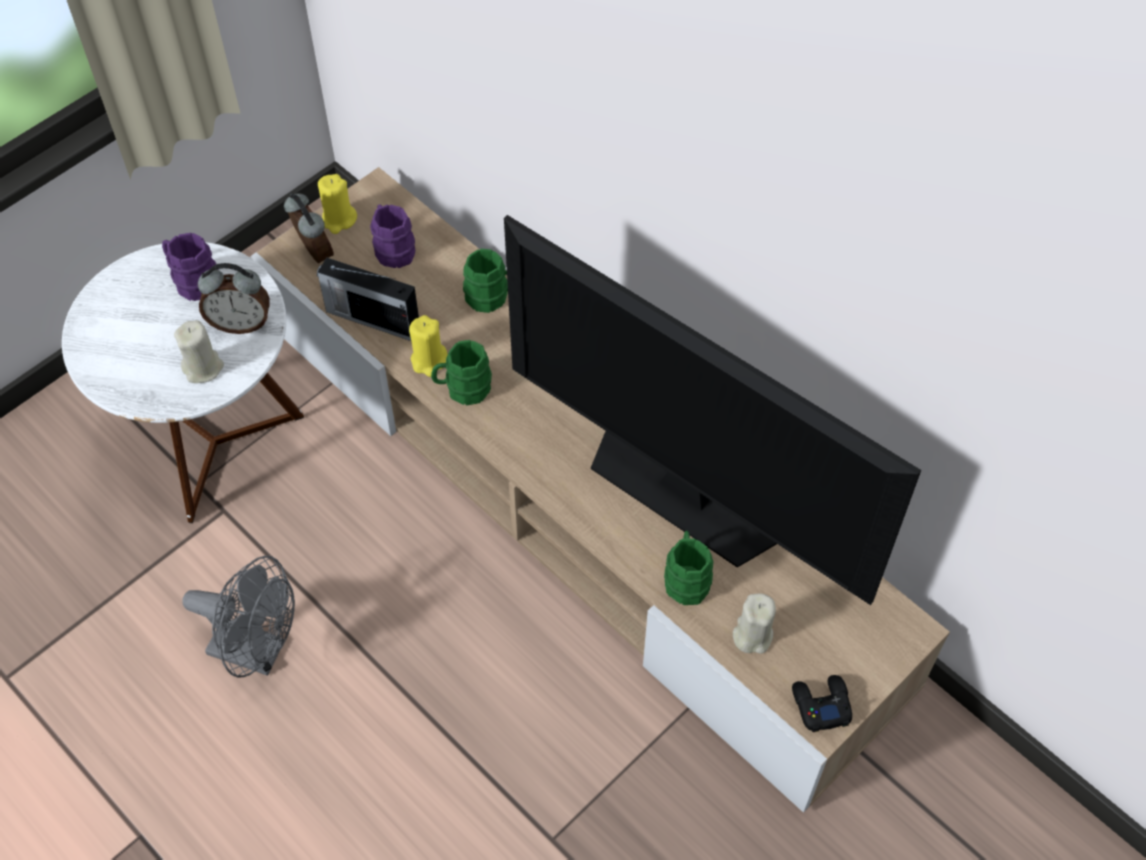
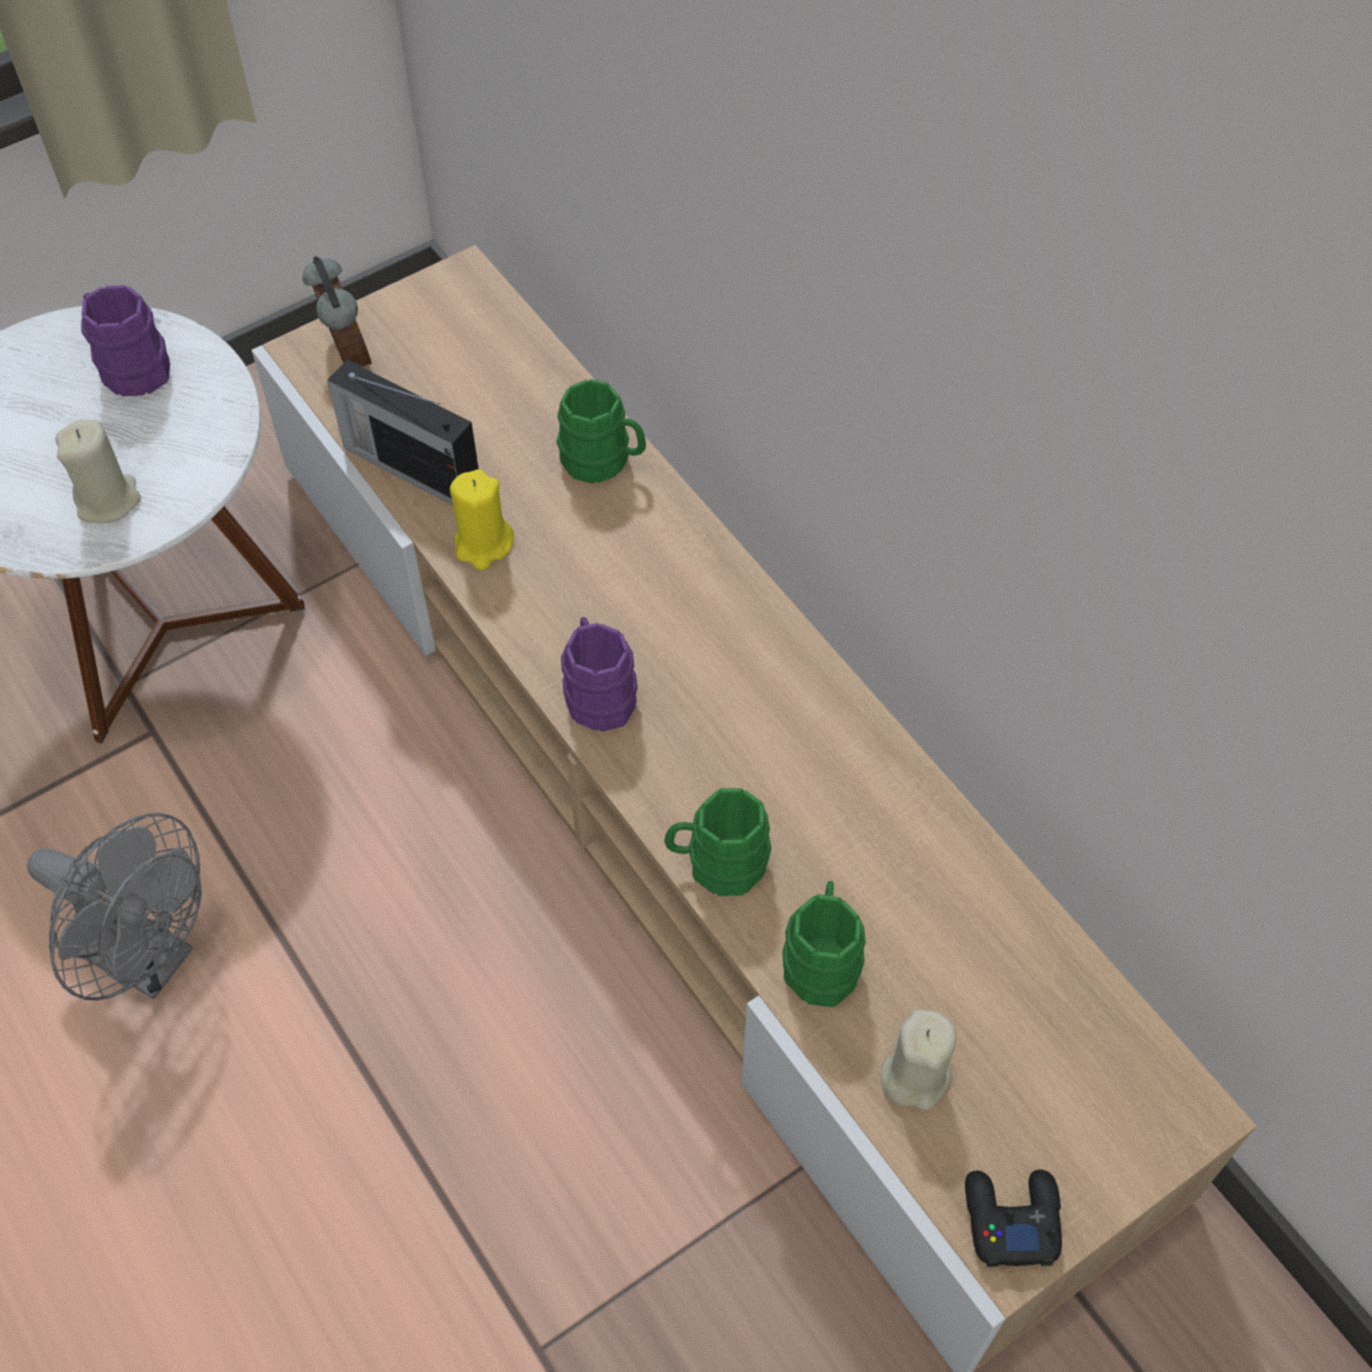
camera: 10 degrees right, 0 degrees up
(241, 323) = (184, 440): alarm clock -> none
(338, 219) = (396, 313): yellow candle -> none
(392, 248) = (467, 366): purple mug -> purple mug (598, 692)
(463, 388) = (526, 595): green mug -> green mug (717, 863)
(686, 491) = (849, 813): television -> none

